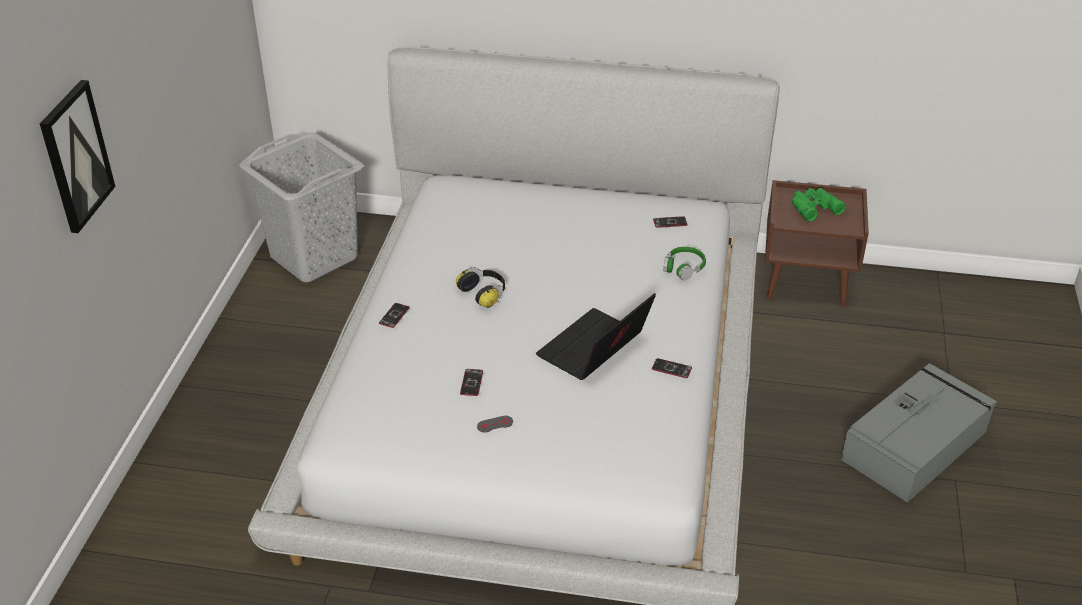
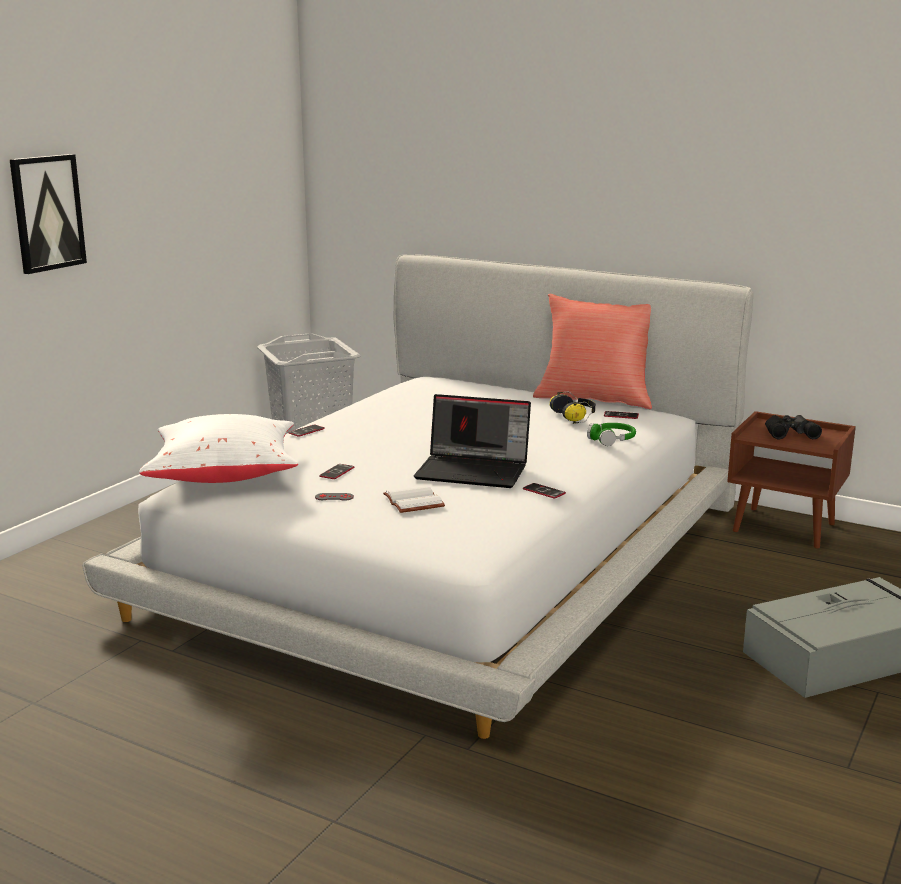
camera: 20 degrees right, 20 degrees down
(365, 410) = (224, 474): none -> white pillow
(484, 294) = (400, 429): headphones -> headphones (574, 417)
(568, 414) = (411, 501): none -> white book
(594, 350) = (474, 470): laptop -> laptop turned 135 degrees counterclockwise
(629, 194) = (595, 399): none -> red pillow
(813, 207) = (788, 432): green binoculars -> black binoculars

